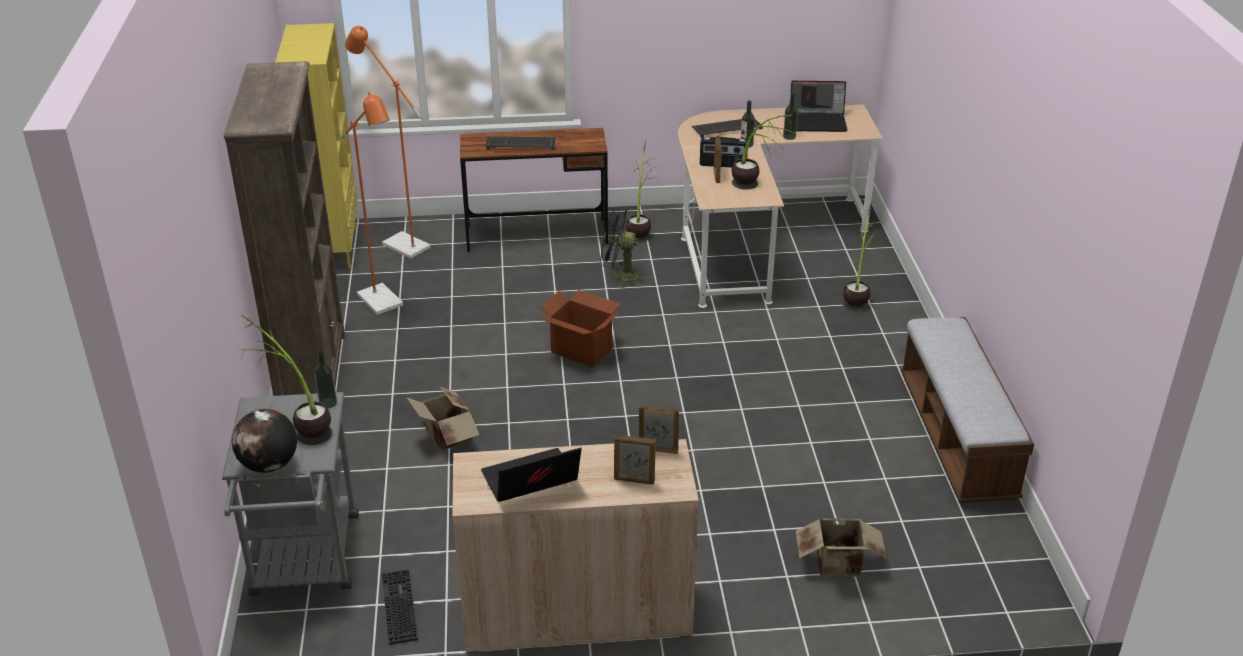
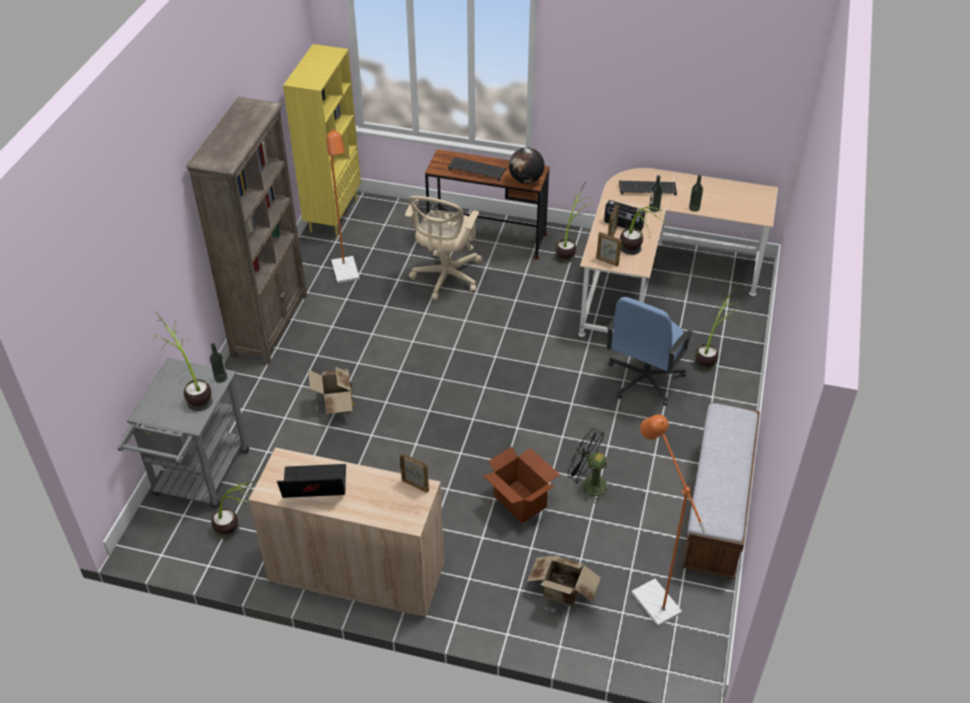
camera: 20 degrees right, 10 degrees up
(269, 465) = (159, 420): globe -> globe (526, 180)
(397, 607) = (241, 531): keyboard -> potted plant
(400, 243) = (383, 221): orange floor lamp -> orange floor lamp (650, 596)
(510, 284) = (445, 278): none -> beige office chair
(581, 350) = (469, 352): cardboard box -> cardboard box (520, 501)
(620, 276) = (532, 291): black fan -> black fan (588, 484)
(634, 481) = (384, 507): picture frame -> picture frame (607, 262)
(799, 333) = (644, 379): none -> blue office chair
(818, 122) = (728, 198): laptop -> none

